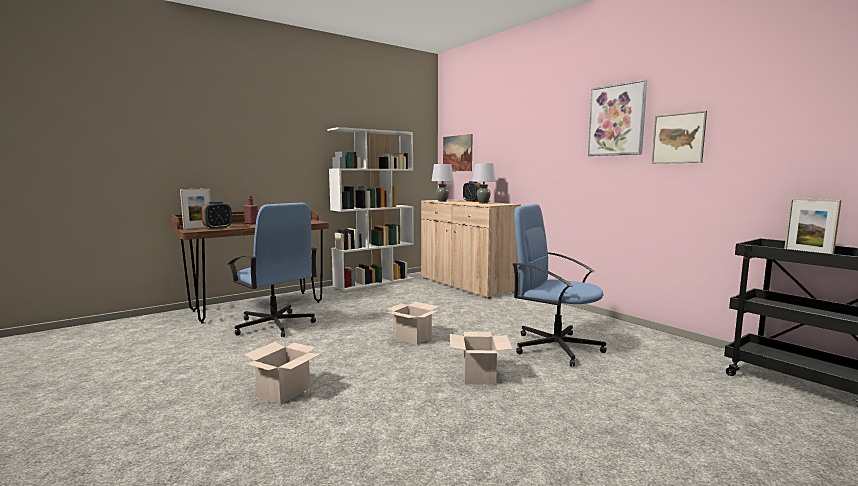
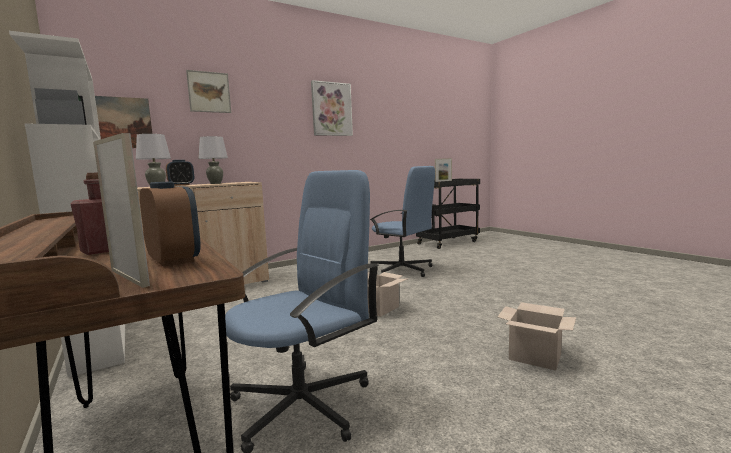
camera: 85 degrees left, 0 degrees up
(479, 376) = (460, 289): cardboard box -> none
(555, 347) = (402, 270): blue office chair -> blue office chair turned 90 degrees counterclockwise
(678, 138) = (370, 126): picture -> picture (209, 92)

